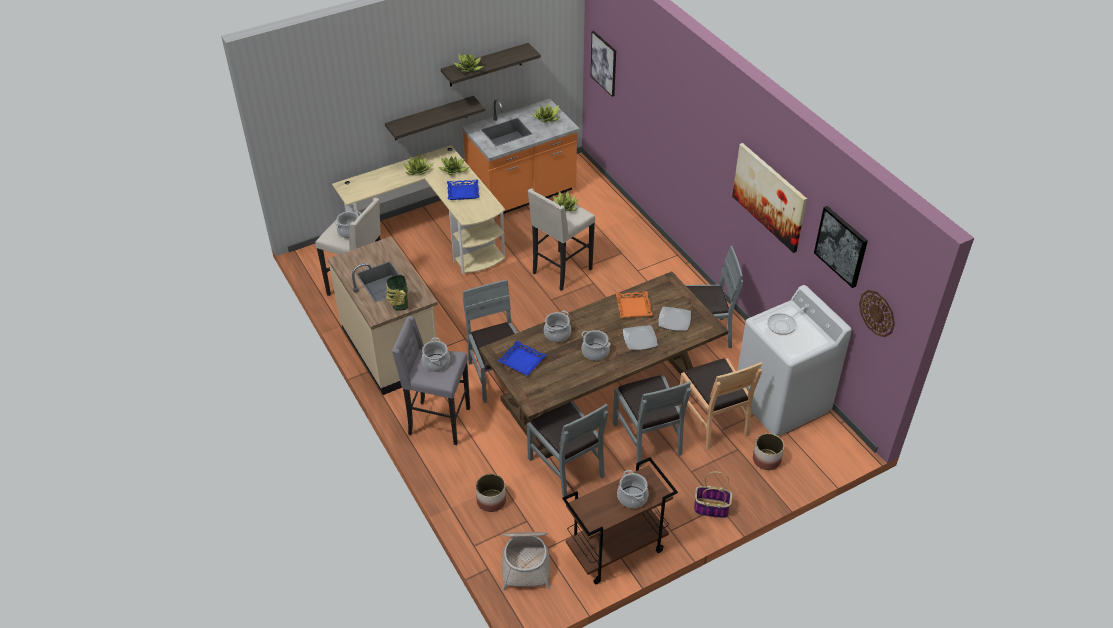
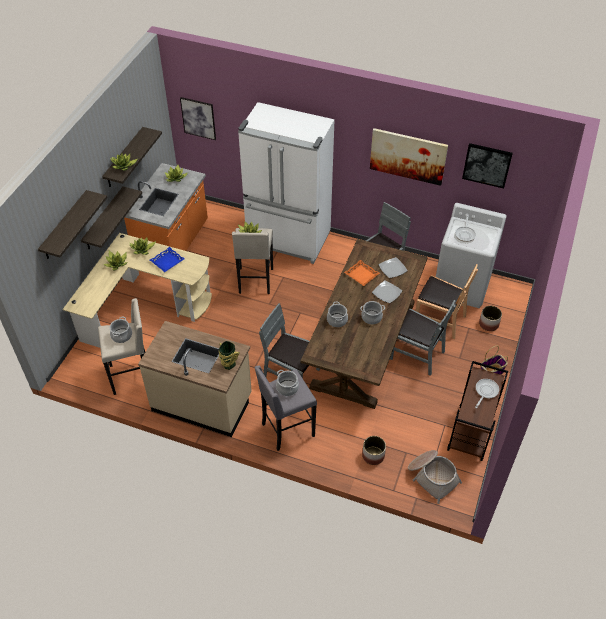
camera: 40 degrees left, 5 degrees up
(363, 96) = (65, 226): none -> shelf
(522, 361) = (336, 351): blue tray -> none
(566, 466) = (392, 403): grey chair -> none
(632, 497) = (485, 391): cooking pot -> frying pan
(638, 252) = (288, 240): none -> white fridge
(877, 313) = (527, 196): wall clock -> none

